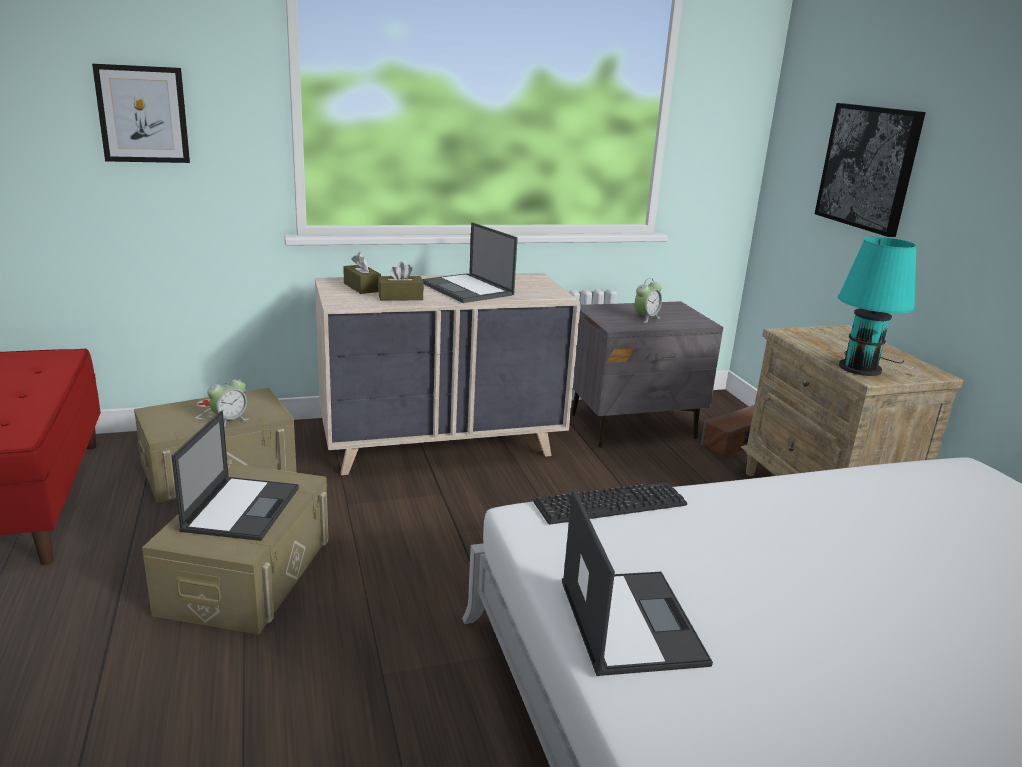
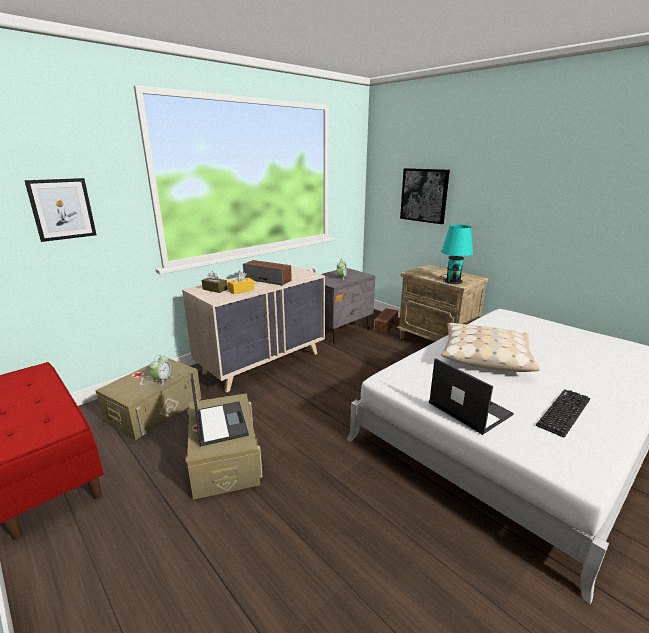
camera: 25 degrees left, 0 degrees up
(400, 297) = (241, 290): brown tissue box -> yellow tissue box
(468, 289) = (268, 279): laptop -> speaker
(610, 504) = (408, 363): keyboard -> keyboard (564, 412)
(795, 538) = (485, 356): none -> beige pillow

